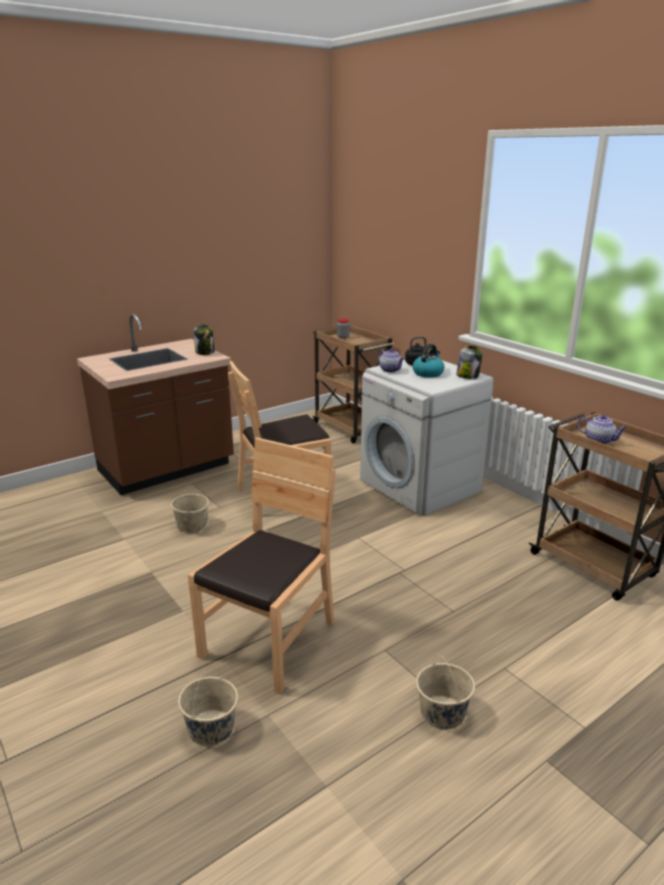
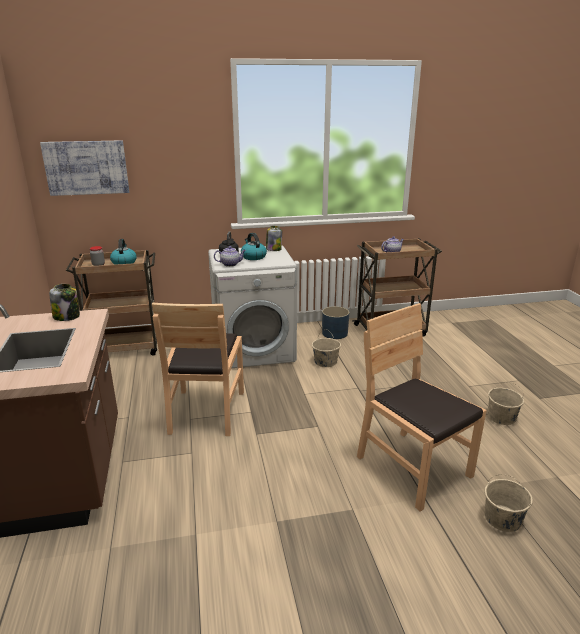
camera: 65 degrees left, 0 degrees up
(192, 525) = (211, 477): beige bucket -> beige bucket (325, 362)
(361, 342) = (124, 262): none -> kettle
(365, 242) = (86, 167): none -> picture
(522, 524) = (335, 333): none -> blue planter

